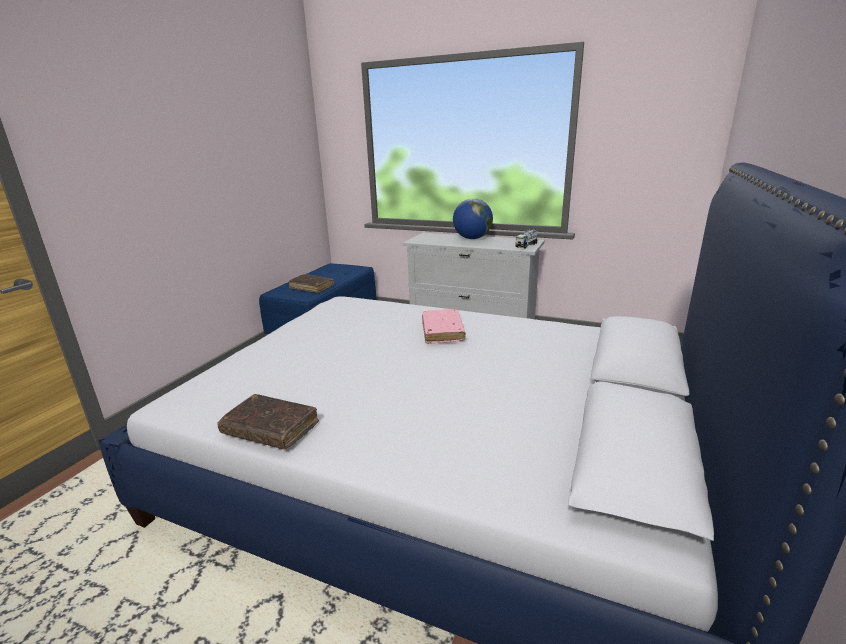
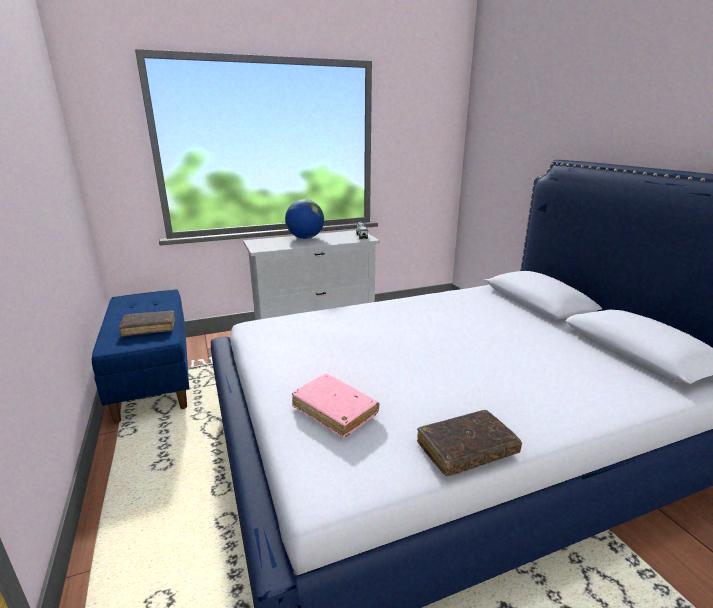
camera: 45 degrees left, 0 degrees up
(442, 332) = (405, 321): pink book -> pink book (335, 411)

